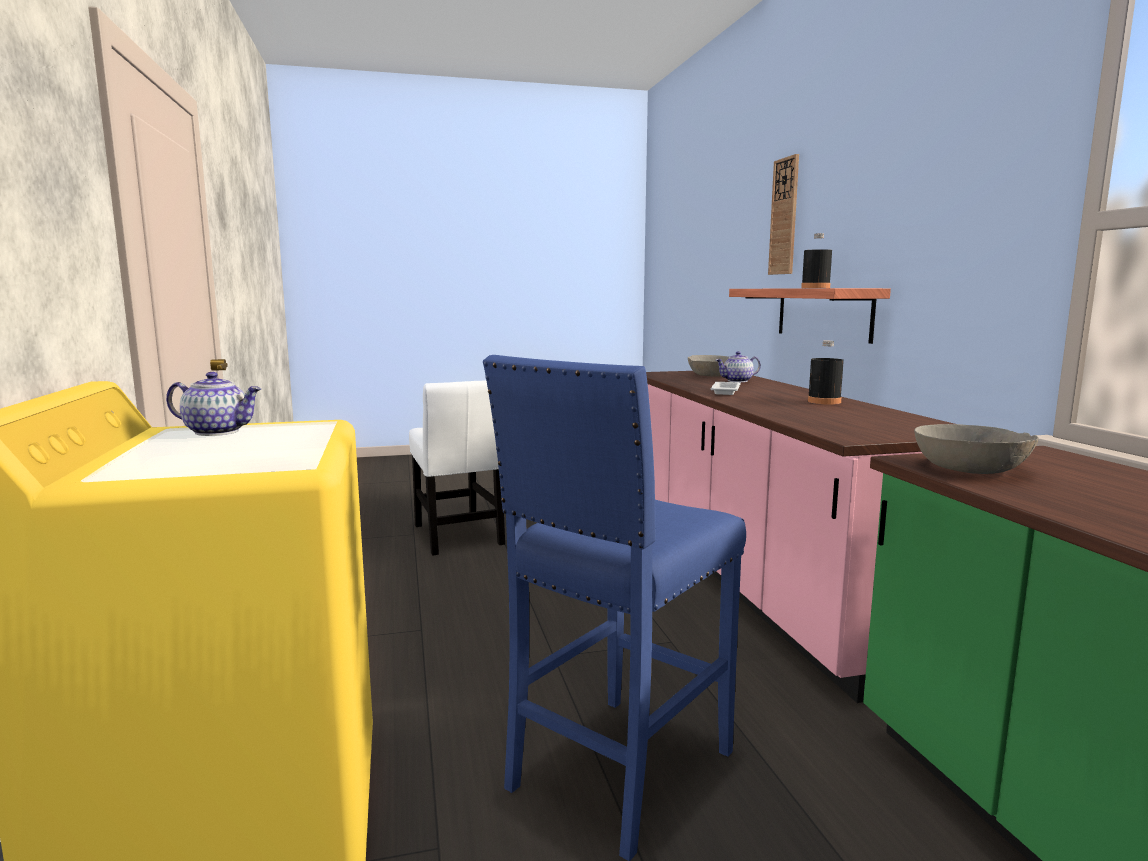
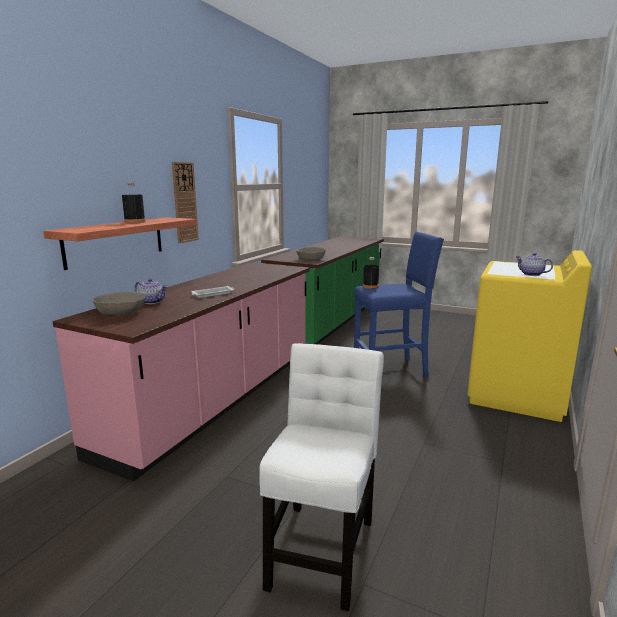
camera: 140 degrees left, 5 degrees up
(784, 216) = (43, 160): wall clock -> wall clock (184, 202)
(824, 402) = (217, 279): black bottle -> black bottle (370, 286)

